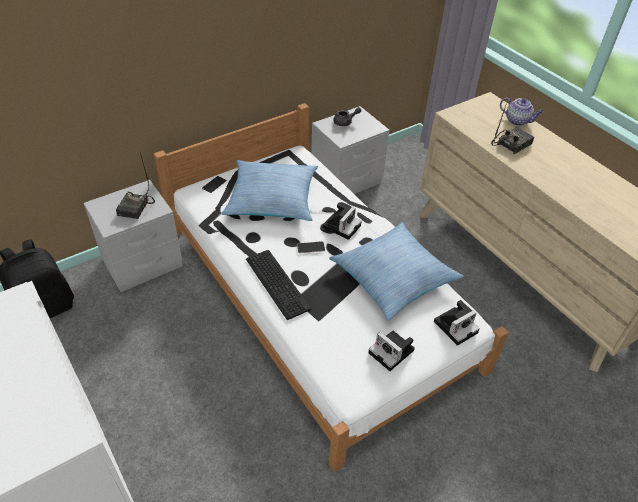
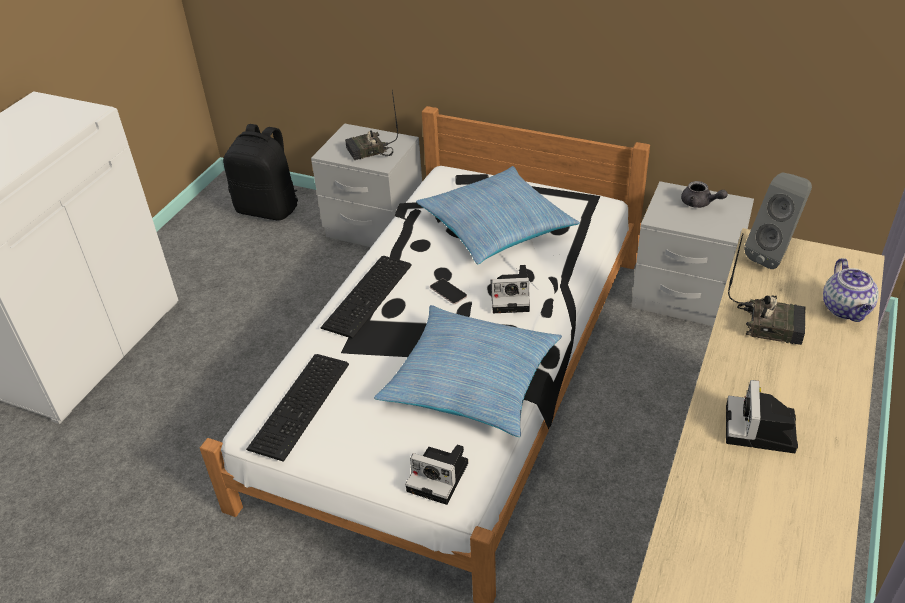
camera: 60 degrees right, 5 degrees down
(350, 360) = (303, 404): none -> keyboard
(393, 352) = (344, 435): camera -> camera (761, 431)
(464, 116) = (773, 255): none -> grey speaker

